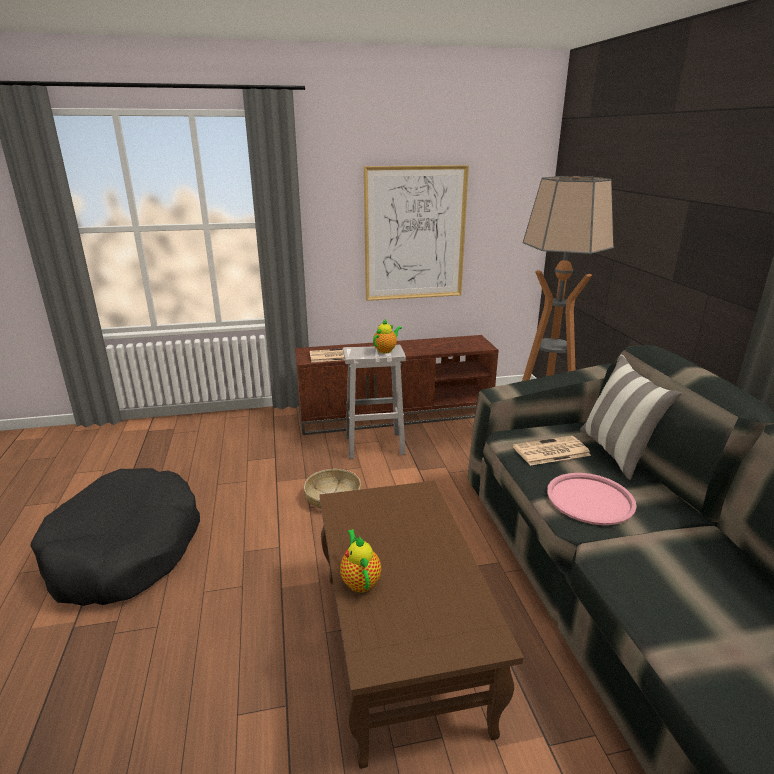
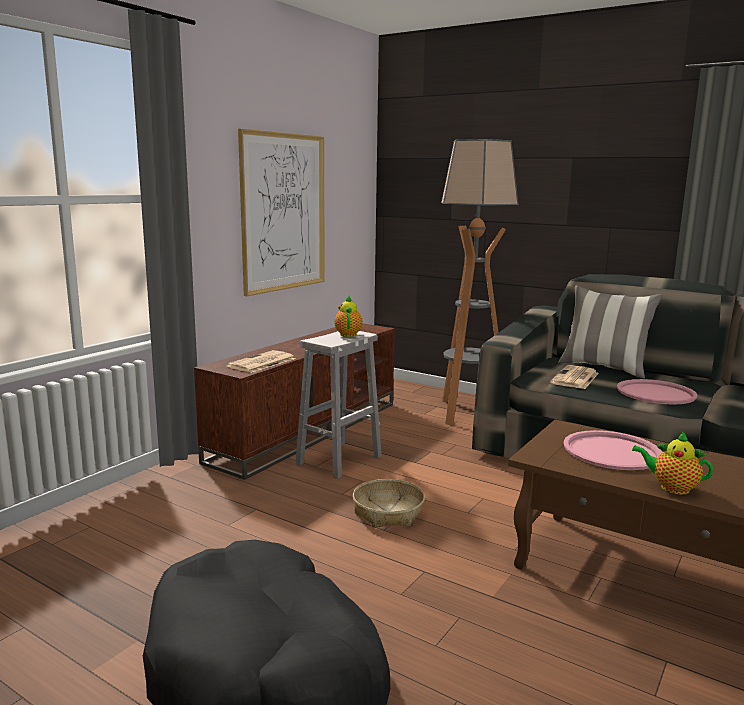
camera: 45 degrees left, 10 degrees down
(400, 528) = (612, 451): none -> pink tray

